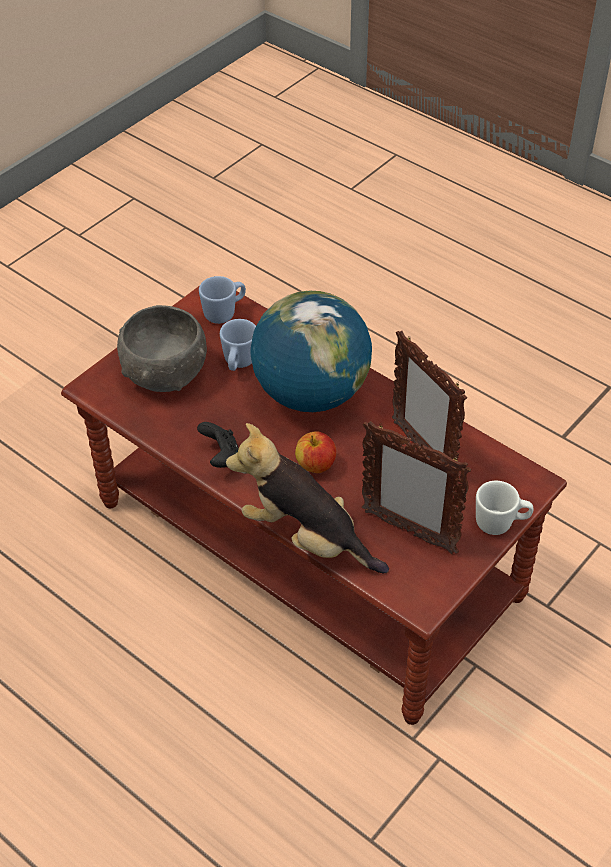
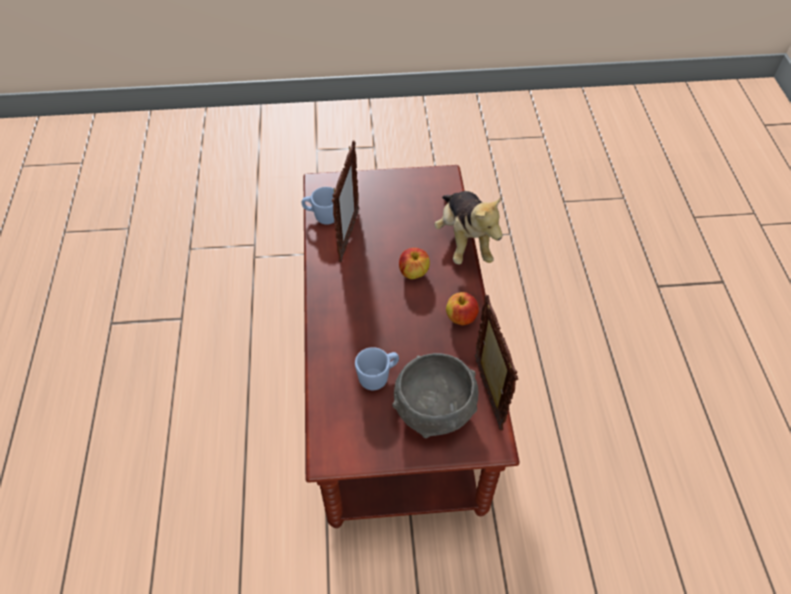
camera: 135 degrees left, 5 degrees up
(222, 458) = (461, 318): black game controller -> apple
(224, 313) = (339, 430): blue mug -> blue mug (322, 216)
(311, 393) = (361, 317): globe -> none
(408, 531) = (410, 206): picture frame -> picture frame (487, 394)
(500, 523) = (363, 178): white mug -> none

